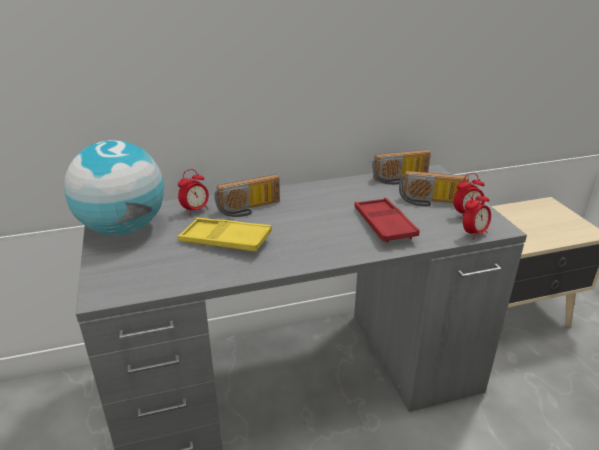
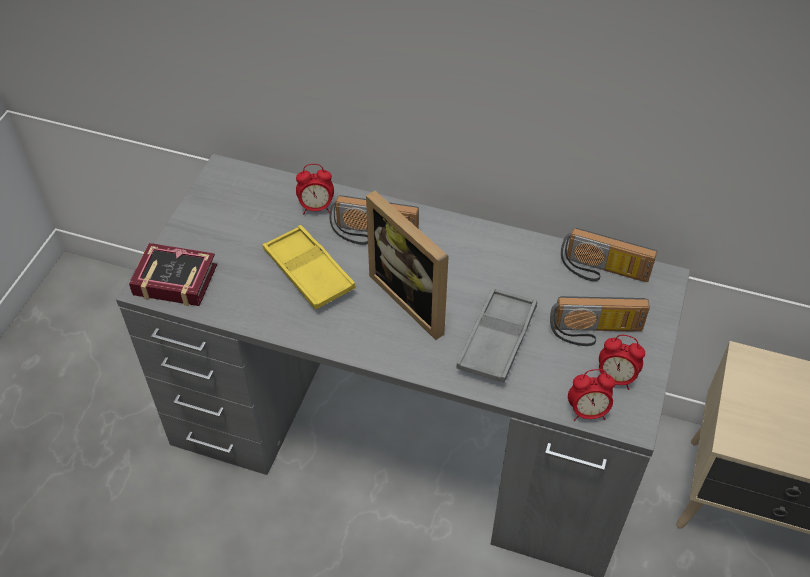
camera: 35 degrees right, 20 degrees up
(118, 282) = (172, 278): none -> book
(123, 228) = (227, 201): globe -> none
(312, 226) = (415, 298): none -> picture frame
(384, 224) = (497, 339): red tray -> grey tray
(430, 202) = (595, 333): radio -> radio turned 45 degrees counterclockwise

